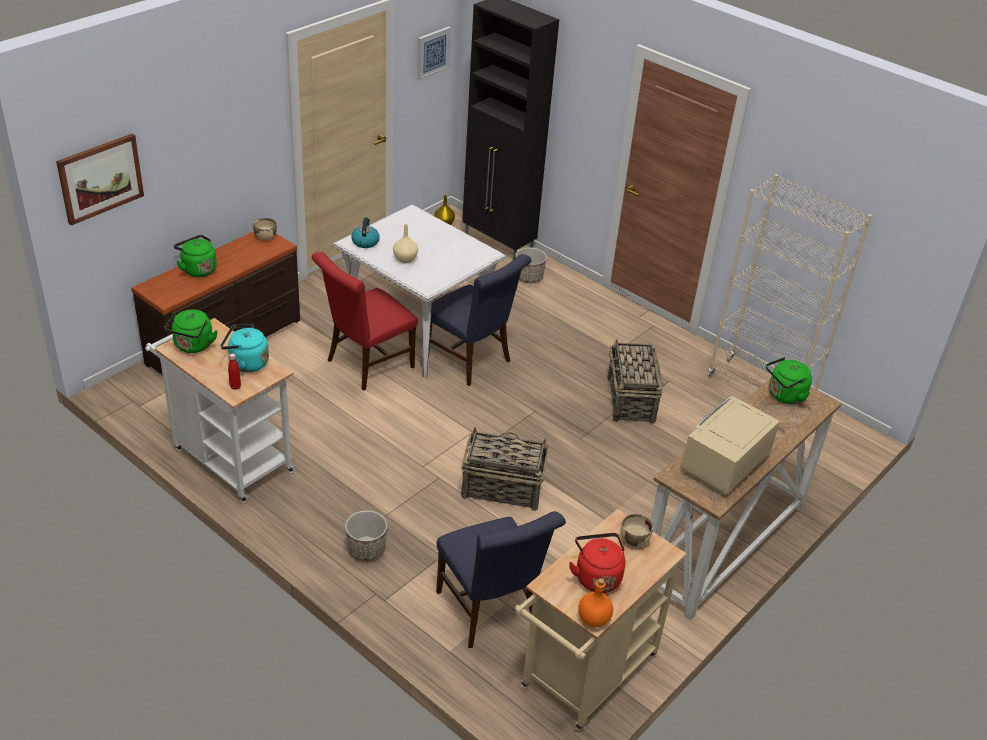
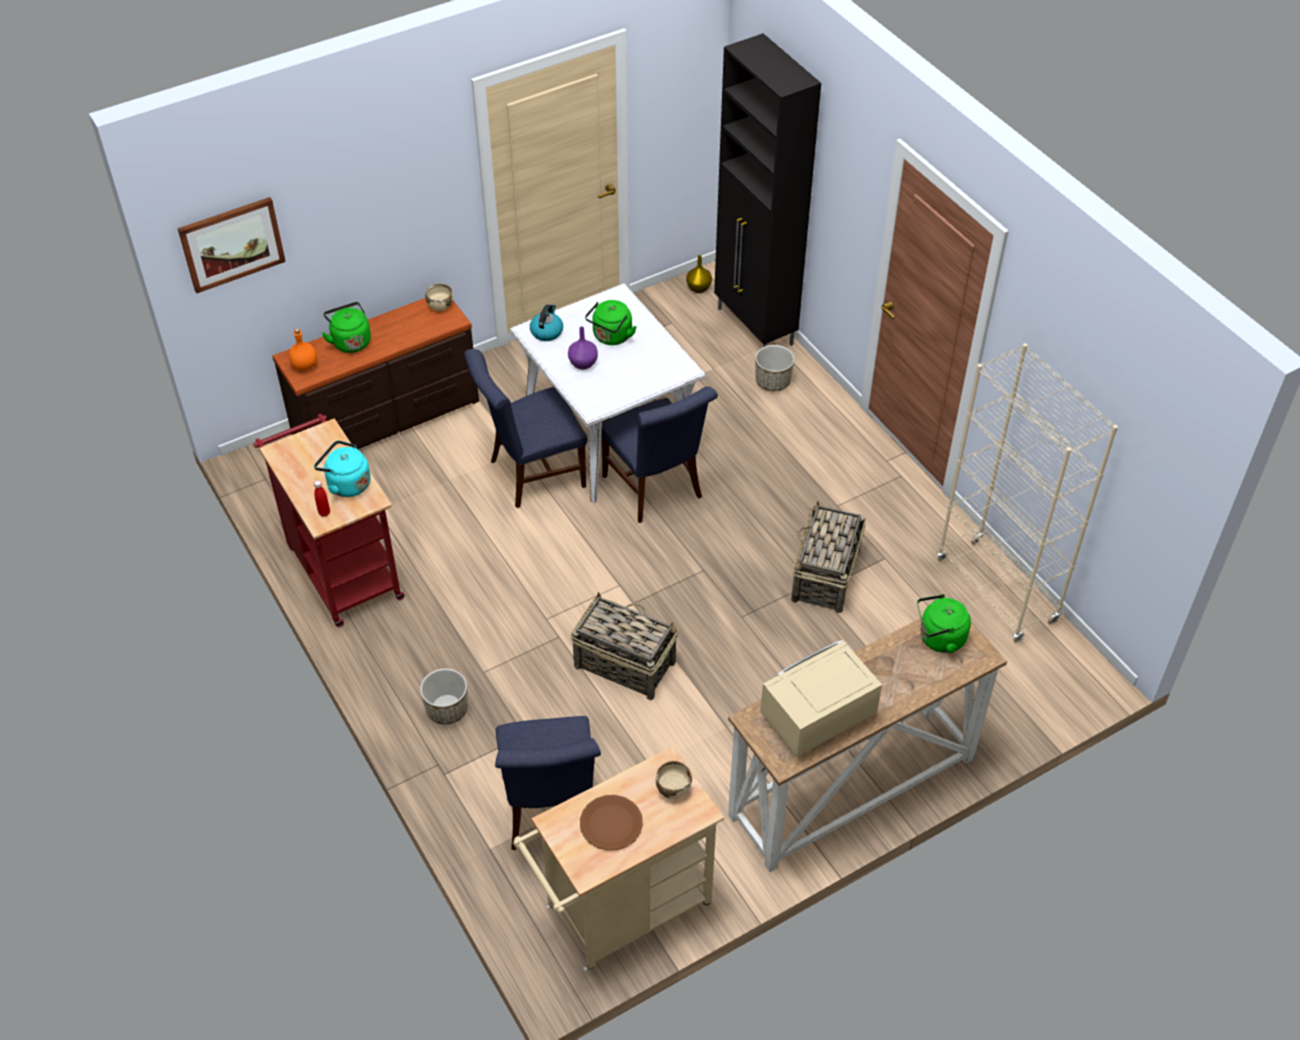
camera: 20 degrees right, 10 degrees up
(193, 346) = (299, 452): green kettle -> green kettle (611, 337)
(228, 457) = (341, 567): white cart -> red cart
(366, 365) = (531, 475): red chair -> blue chair
(405, 259) = (583, 364): beige vase -> purple vase
(433, 52) = (687, 88): picture -> none
(594, 620) = (585, 874): orange bottle -> orange bottle (304, 366)
(596, 576) = (611, 823): red kettle -> brown plate

